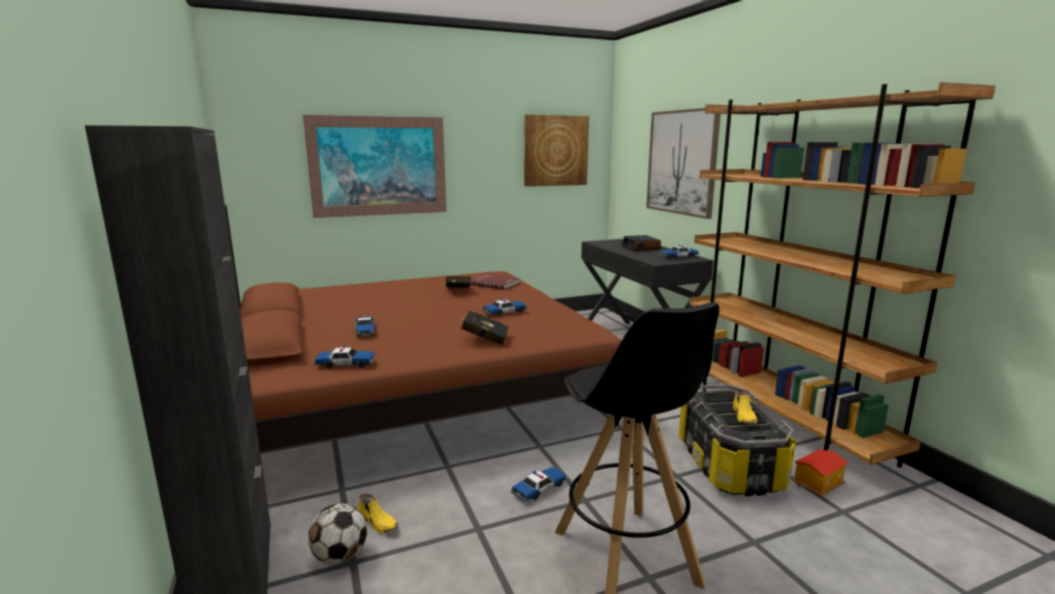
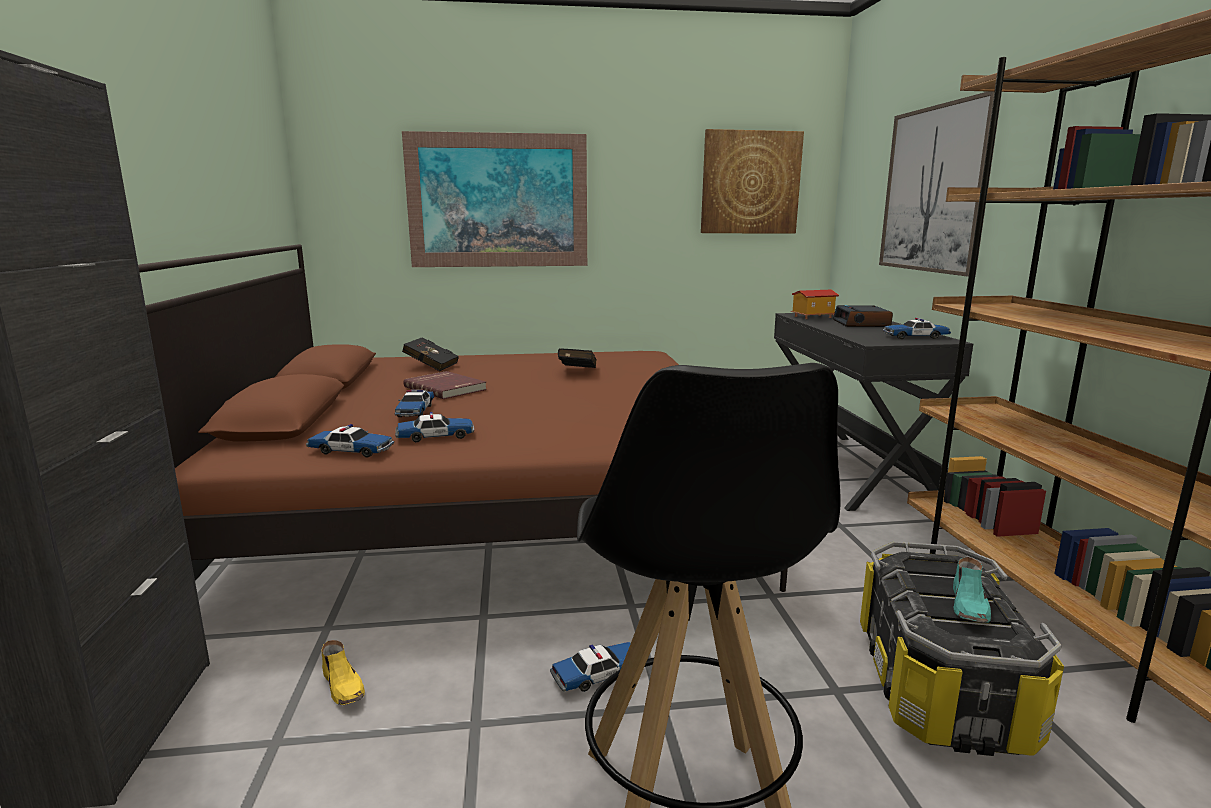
camera: 15 degrees right, 0 degrees up
(340, 556) = (264, 729): football -> none
(483, 339) = (562, 434): black book -> black book (429, 366)
(494, 283) = (634, 364): red book -> red book (446, 388)
(505, 312) = (619, 401): toy car -> toy car (435, 436)
(744, 417) = (969, 607): yellow shoe -> turquoise shoe
(817, 485) = (1109, 755): toy house -> toy house (813, 317)

